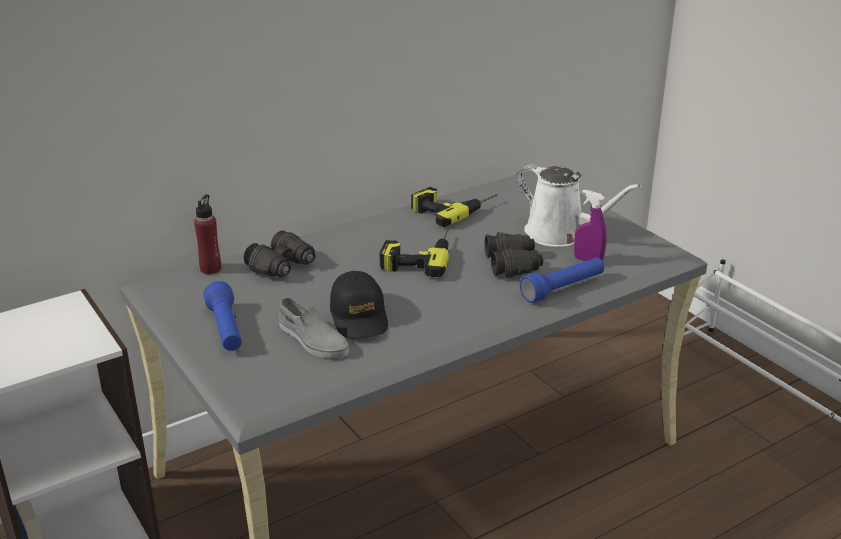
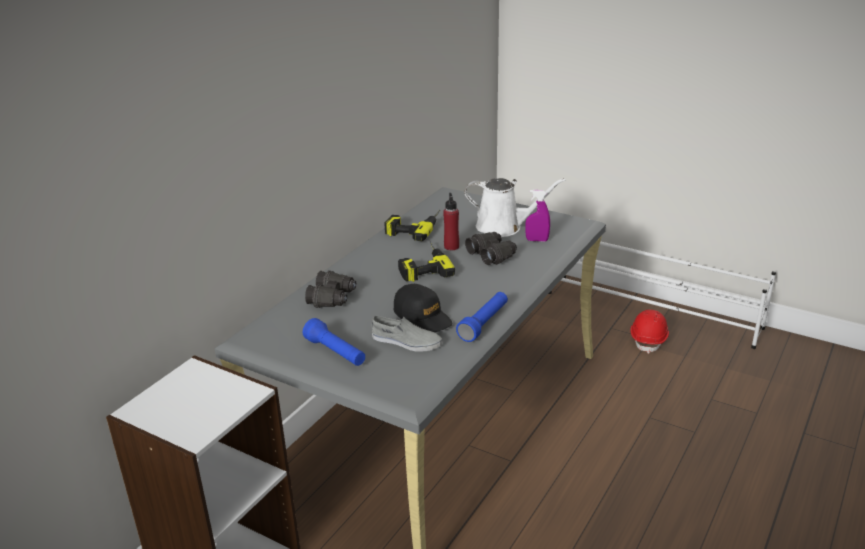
camera: 25 degrees left, 0 degrees up
(211, 269) = (278, 314): red bottle -> red bottle (451, 246)
(563, 289) = (538, 262): blue flashlight -> blue flashlight (484, 323)
(772, 445) = (649, 339): none -> red hard hat

